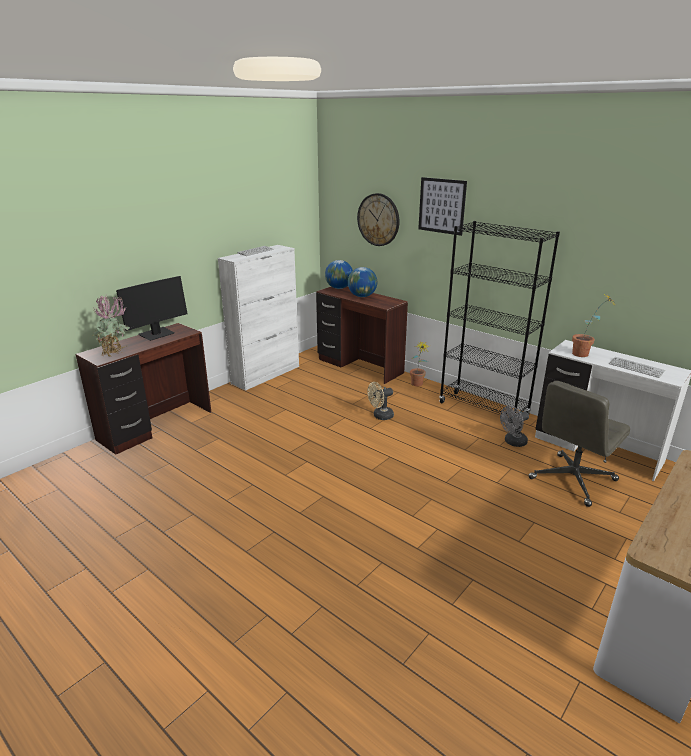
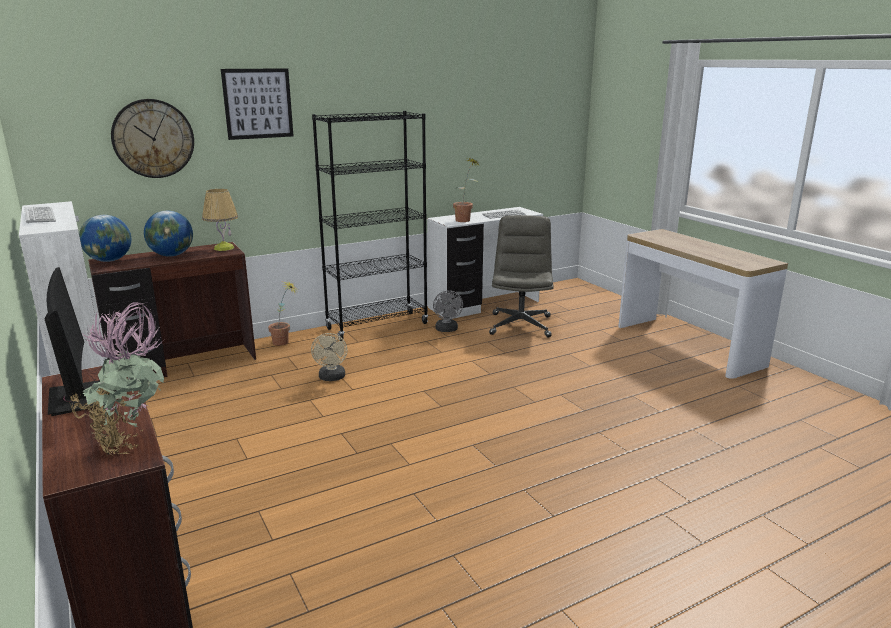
camera: 70 degrees left, 5 degrees down
(390, 303) = (224, 248): none -> table lamp
(572, 480) = (520, 325): grey office chair -> grey office chair turned 150 degrees counterclockwise

